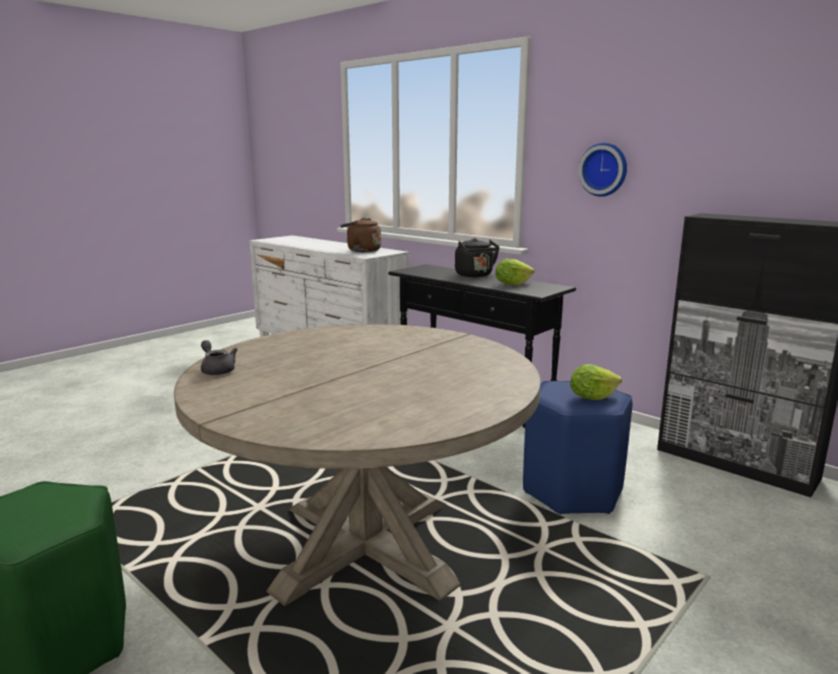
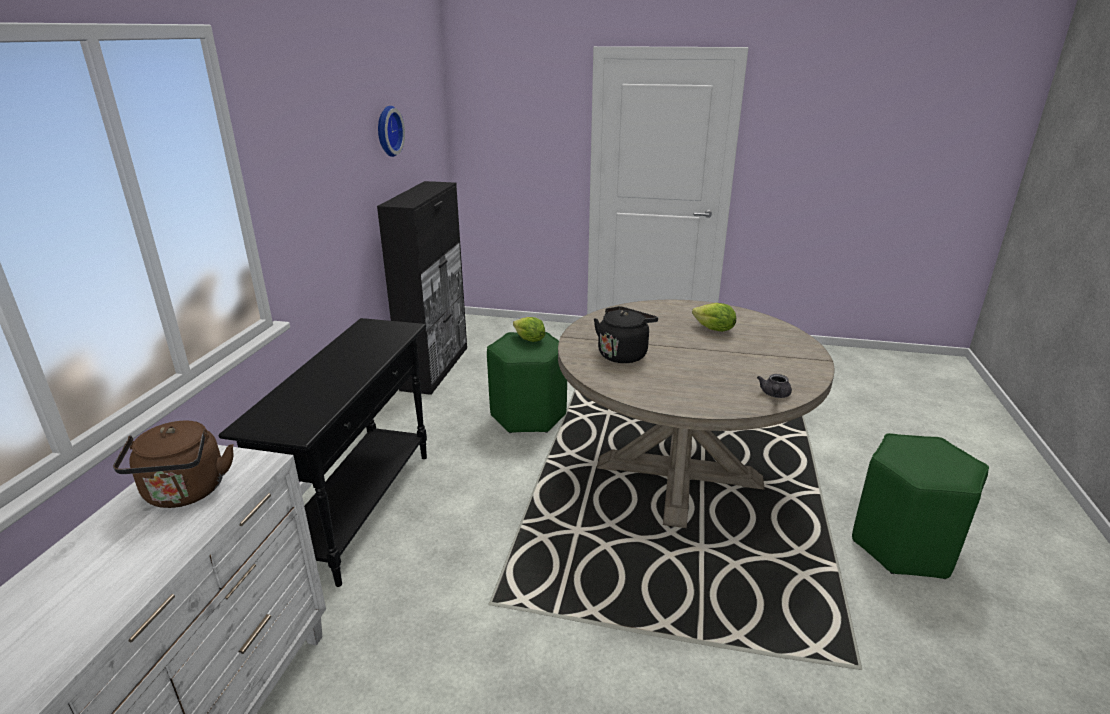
camera: 120 degrees left, 10 degrees up
(475, 275) = (318, 373): black kettle -> black kettle (624, 354)
(512, 284) = (366, 344): lettuce -> lettuce (714, 330)
(573, 491) = (528, 415): blue stool -> green stool
(604, 169) = (315, 191): wall clock -> wall clock (387, 131)

